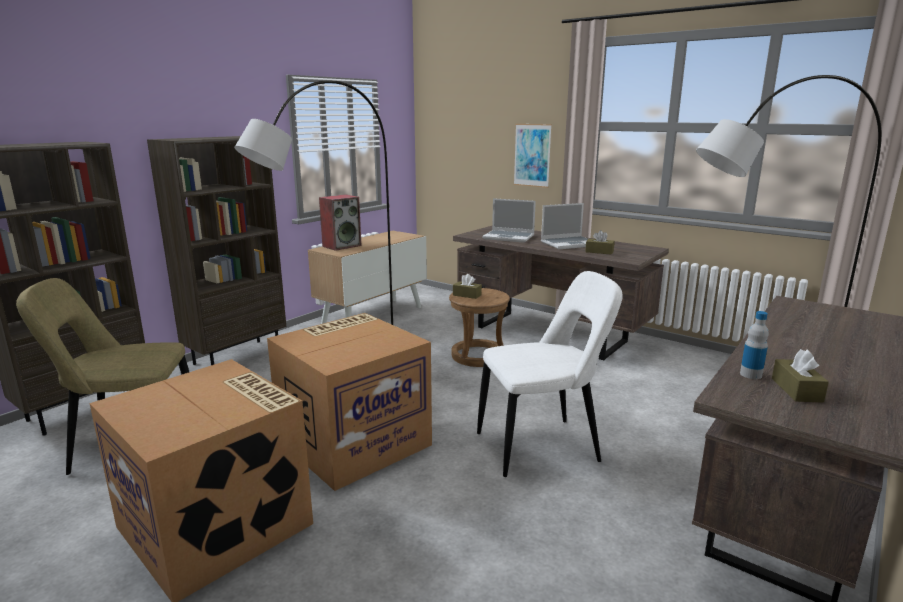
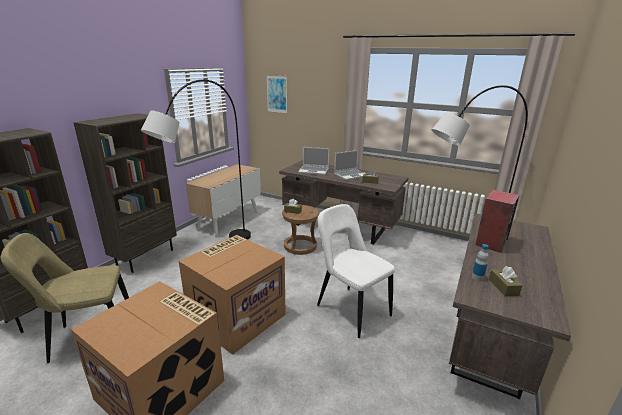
camera: 10 degrees left, 5 degrees up
(342, 246) = (207, 179): speaker -> speaker (491, 242)
(532, 155) = (324, 117): picture -> picture (277, 94)
(543, 446) = (350, 309): white chair -> white chair turned 105 degrees counterclockwise

